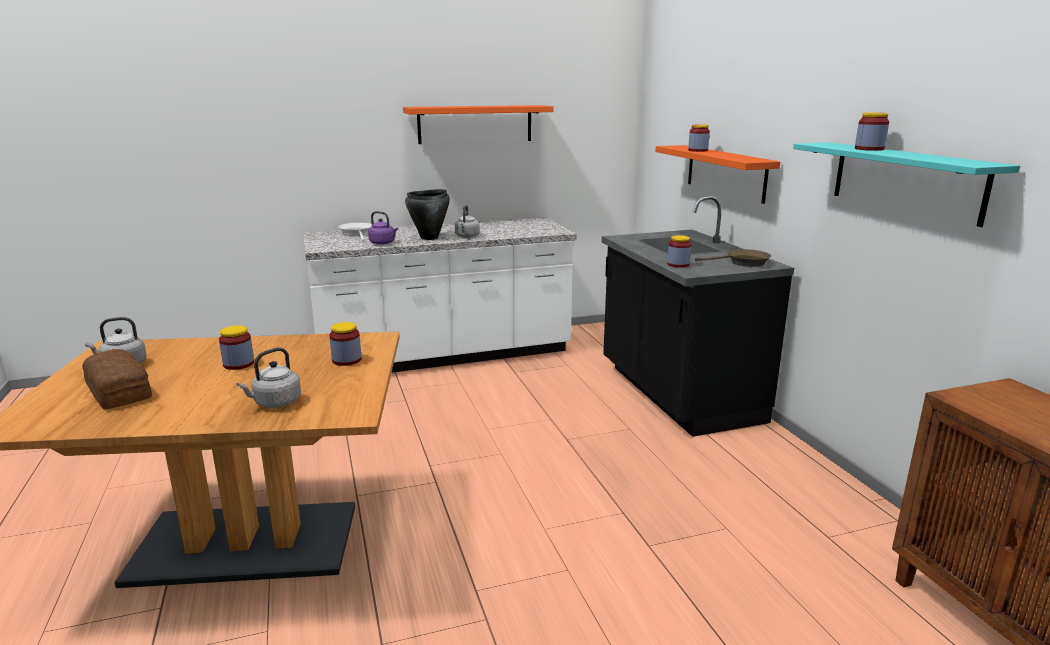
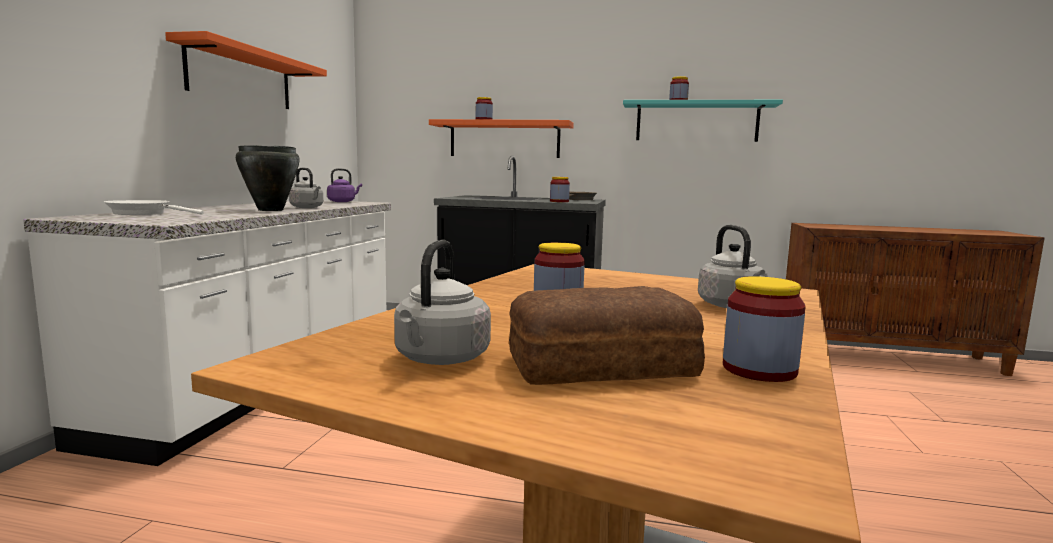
camera: 60 degrees left, 10 degrees down
(346, 360) = (610, 279): jar -> jar (759, 370)
(383, 243) = (237, 214): purple kettle -> purple kettle (343, 201)

